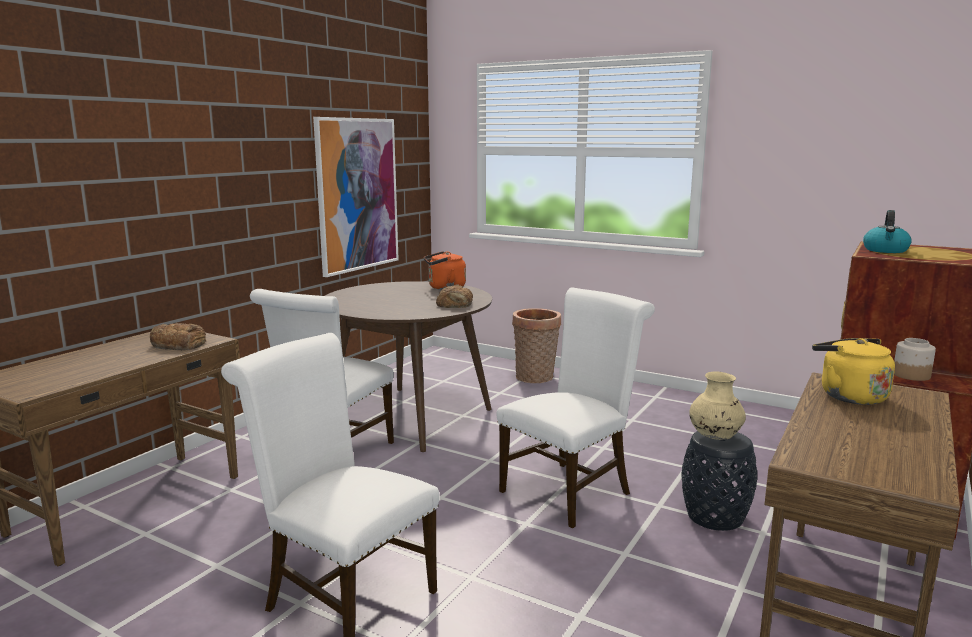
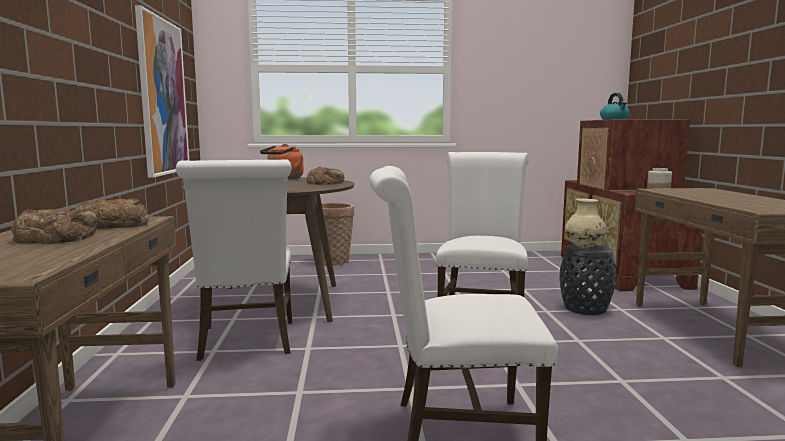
camera: 35 degrees left, 5 degrees down
(120, 354) = (56, 237): none -> bread
(849, 396) = (685, 192): yellow kettle -> none

